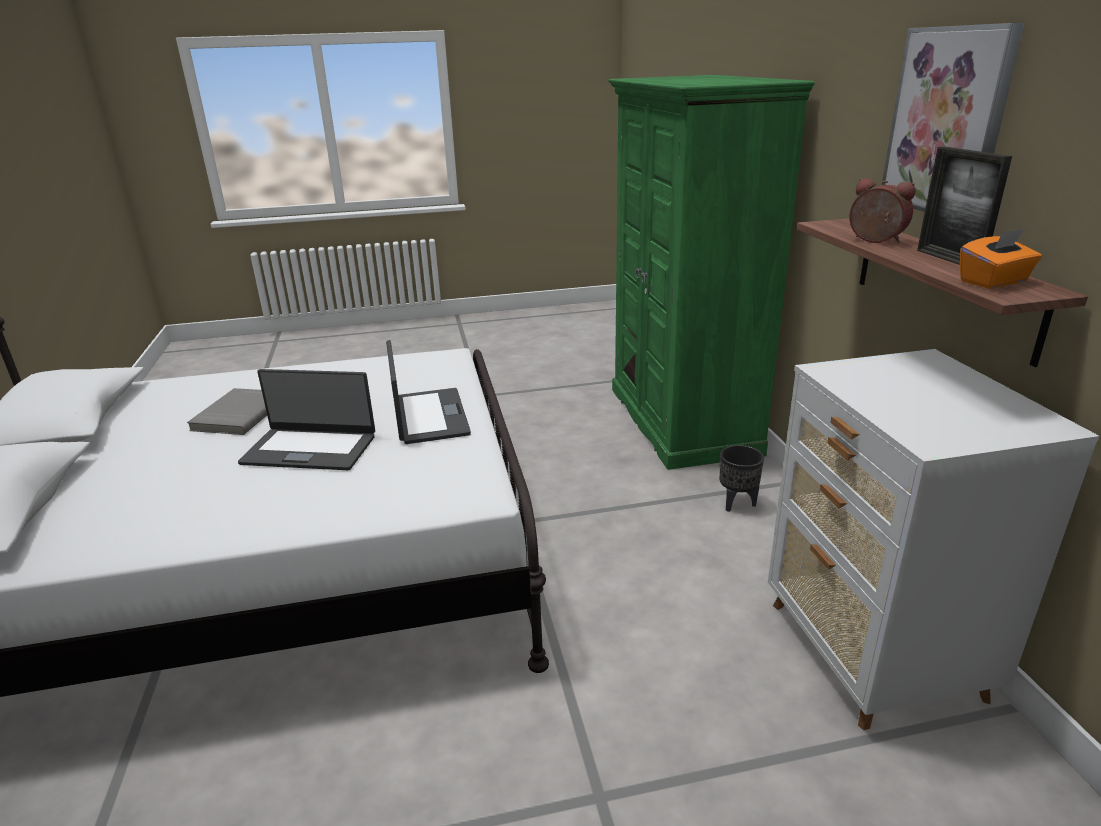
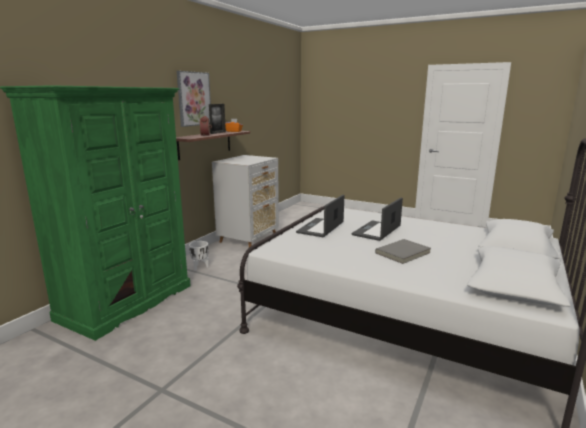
camera: 140 degrees left, 10 degrees down
(310, 449) = (377, 231): laptop -> laptop turned 105 degrees counterclockwise
(737, 503) = (200, 267): black planter -> white planter

